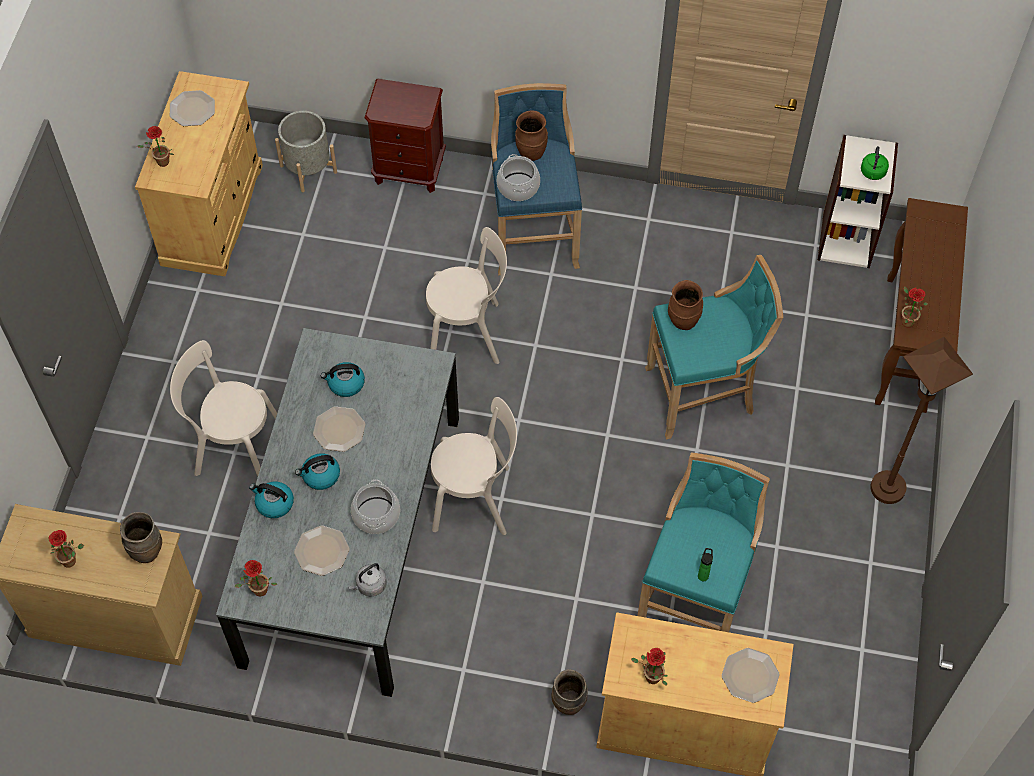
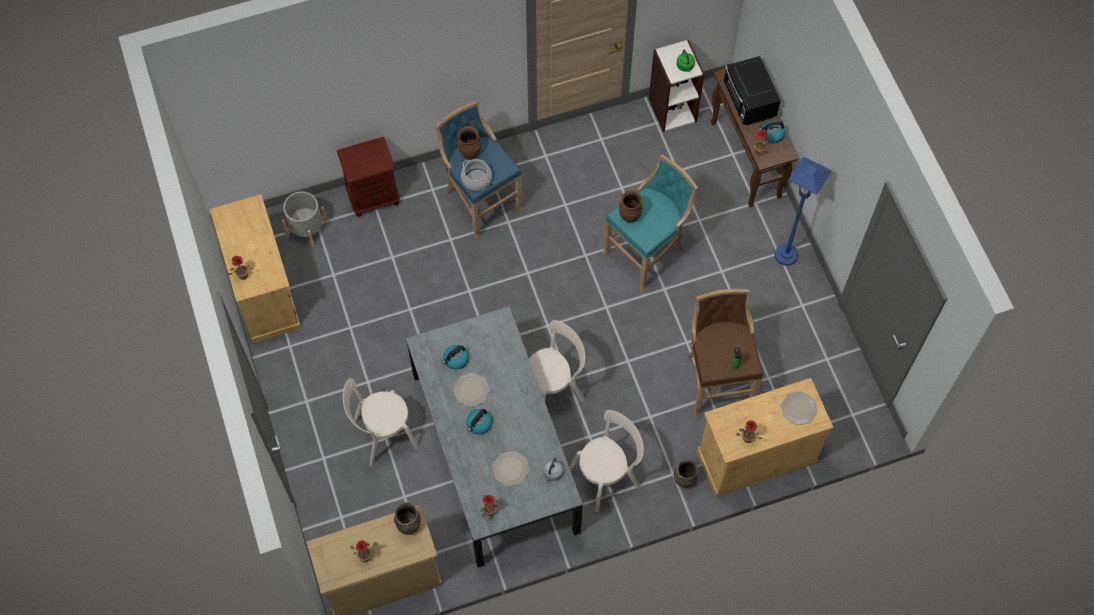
camera: 30 degrees left, 5 degrees up
(192, 109) = (237, 231): plate -> none
(274, 503) = (462, 456): kettle -> kettle (771, 135)
(376, 515) = (528, 430): cooking pot -> none
(469, 333) = (482, 286): beige chair -> beige chair (607, 475)
(694, 597) = (716, 378): turquoise stool -> brown stool
(887, 488) = (786, 255): brown floor lamp -> blue floor lamp
(932, 255) = (749, 102): none -> black microwave

